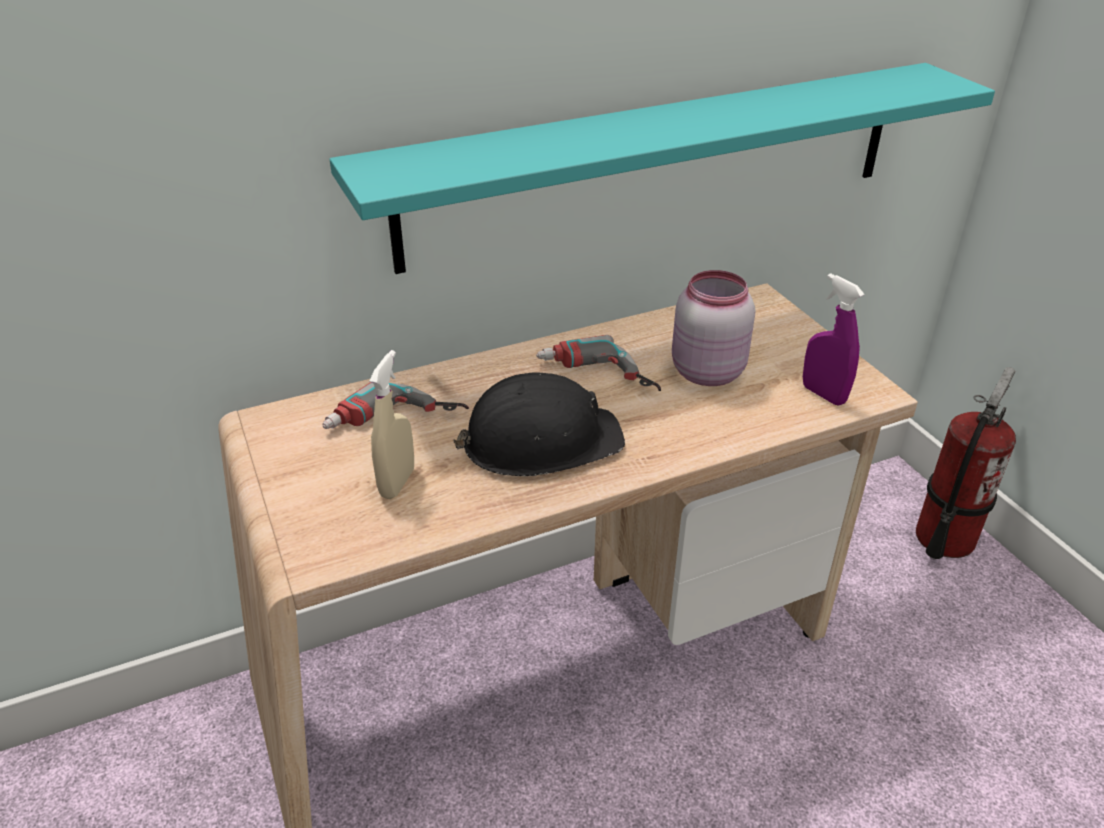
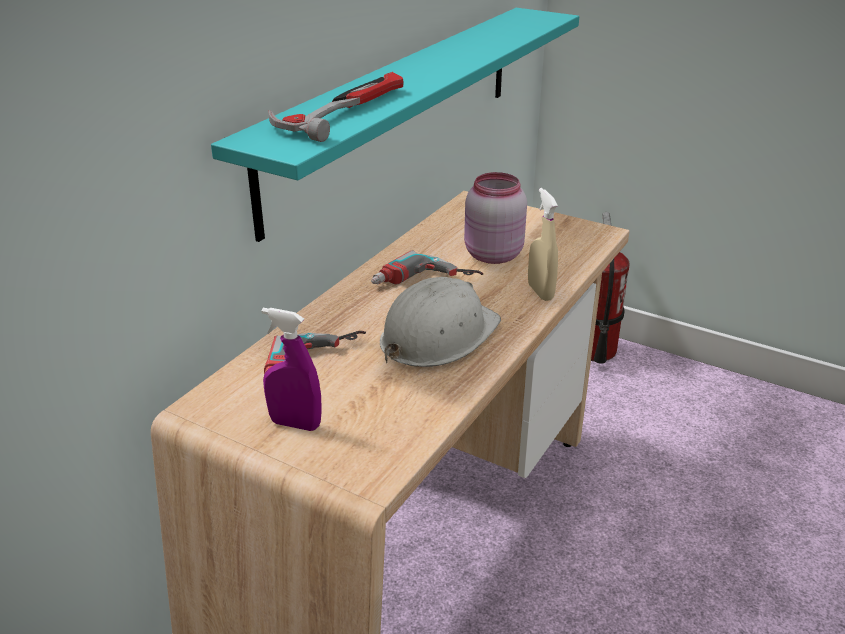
camera: 35 degrees left, 5 degrees down
(397, 483) = (369, 402): beige spray bottle -> beige spray bottle (540, 292)
(501, 153) = (344, 110): none -> hammer
(540, 441) = (437, 336): black hard hat -> white hard hat
(823, 394) = (576, 244): purple spray bottle -> purple spray bottle (295, 424)

